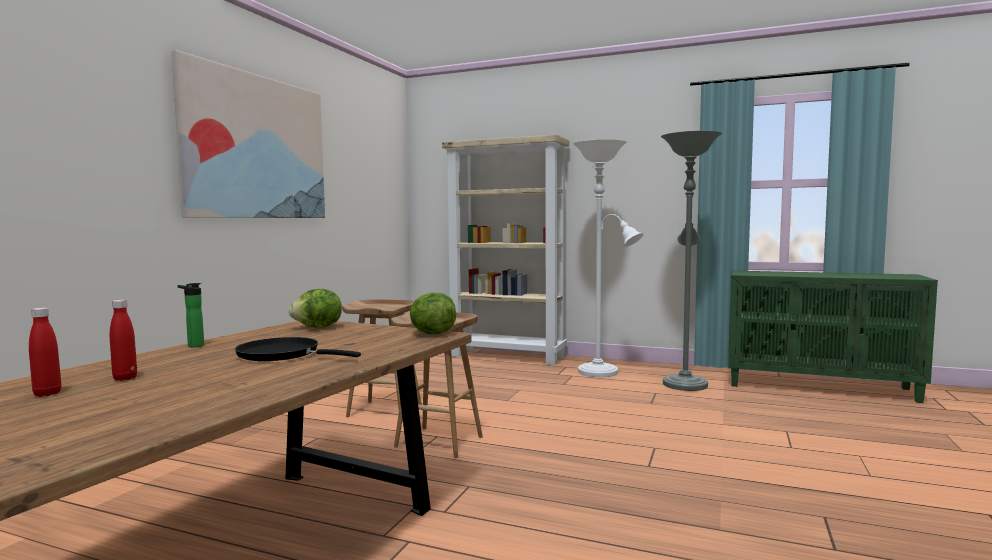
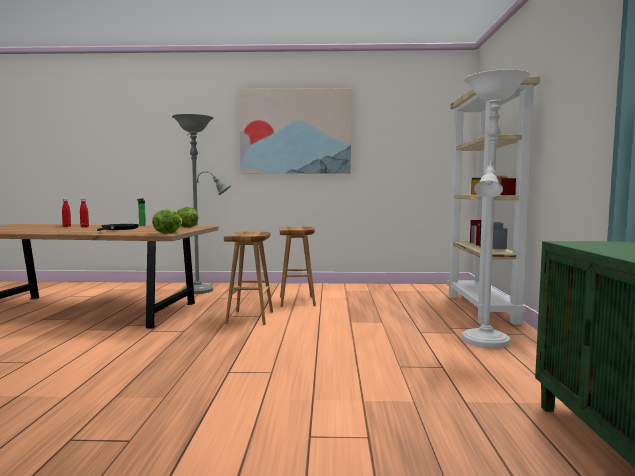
camera: 70 degrees right, 0 degrees up
(684, 383) = (509, 380): grey floor lamp -> grey floor lamp (202, 290)

